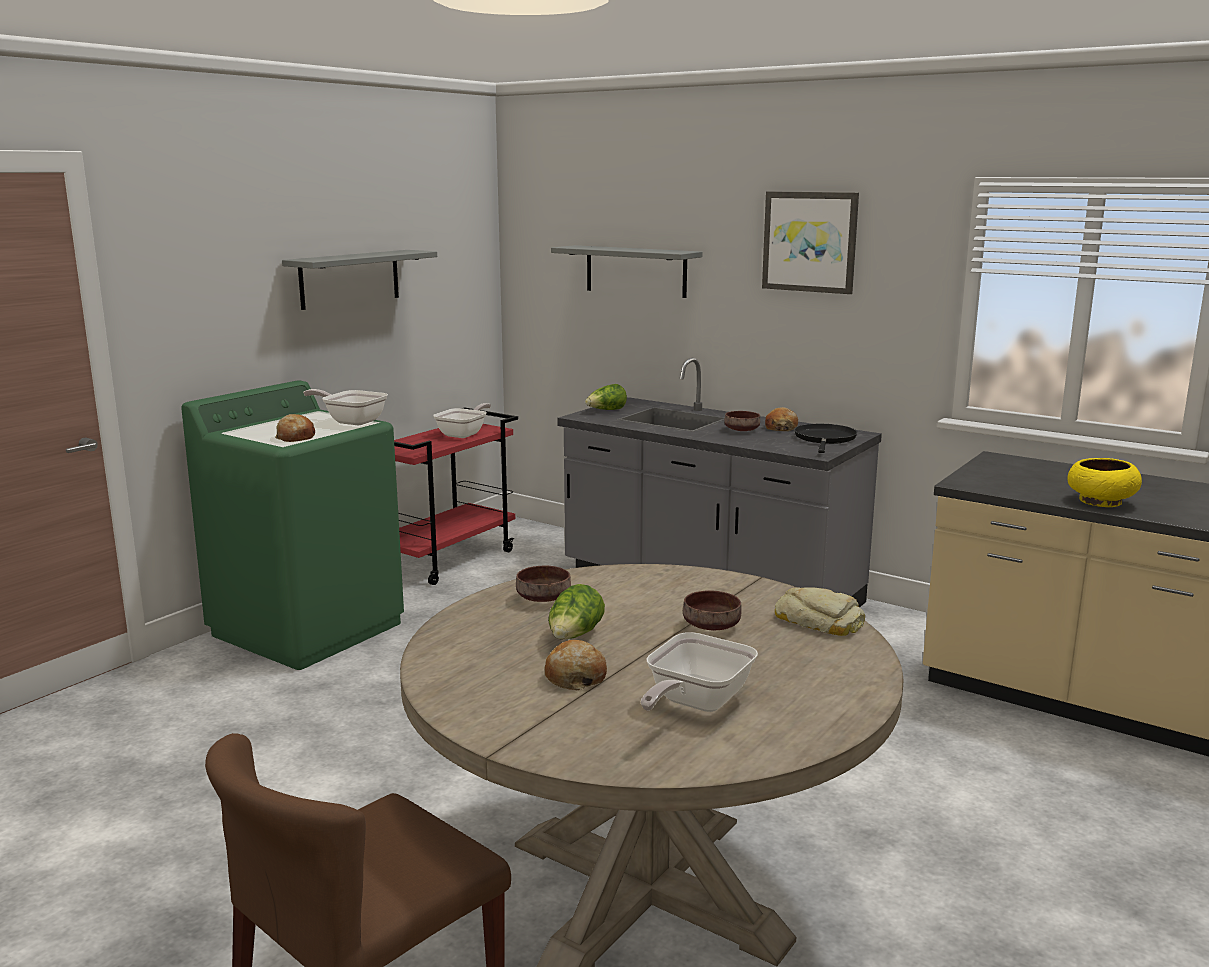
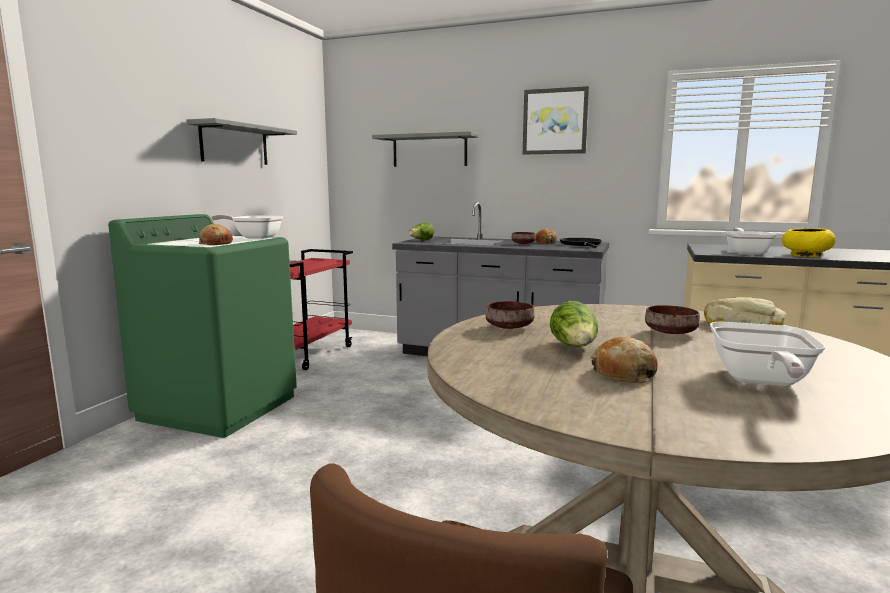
camera: 15 degrees left, 5 degrees down
(464, 434) = (318, 263): frying pan -> frying pan (746, 253)

